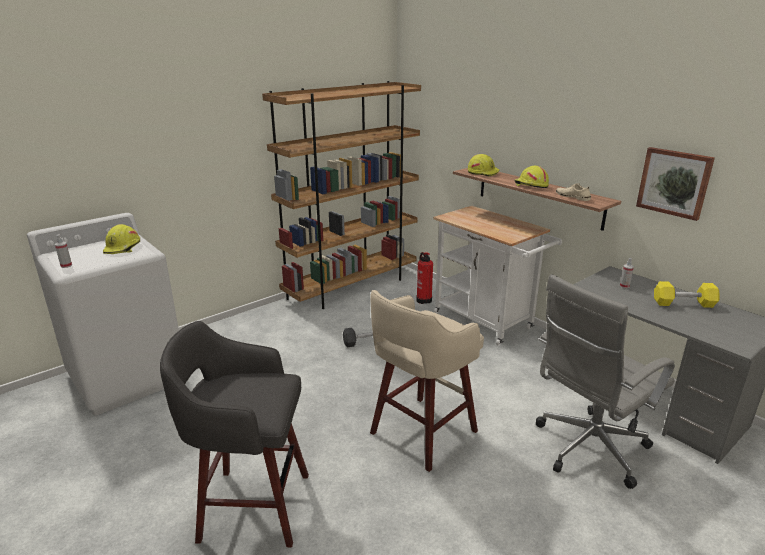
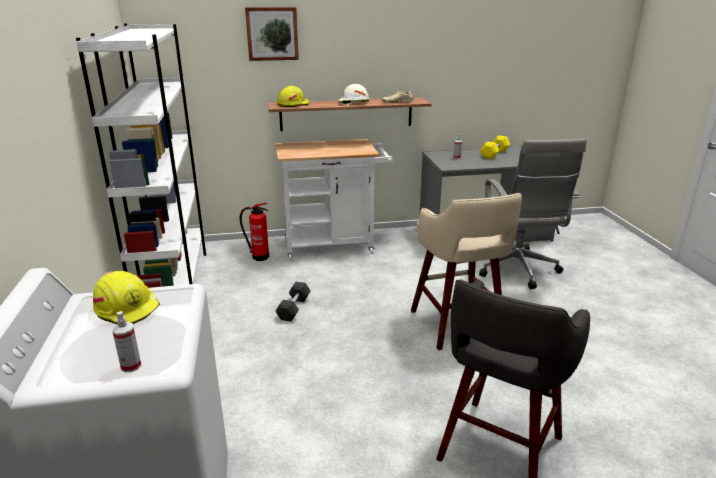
camera: 60 degrees left, 0 degrees up
(352, 287) = (176, 283): brown bookcase -> white bookcase
(531, 185) = (353, 103): yellow hard hat -> white hard hat
(674, 182) = (458, 73): picture -> picture (272, 34)

